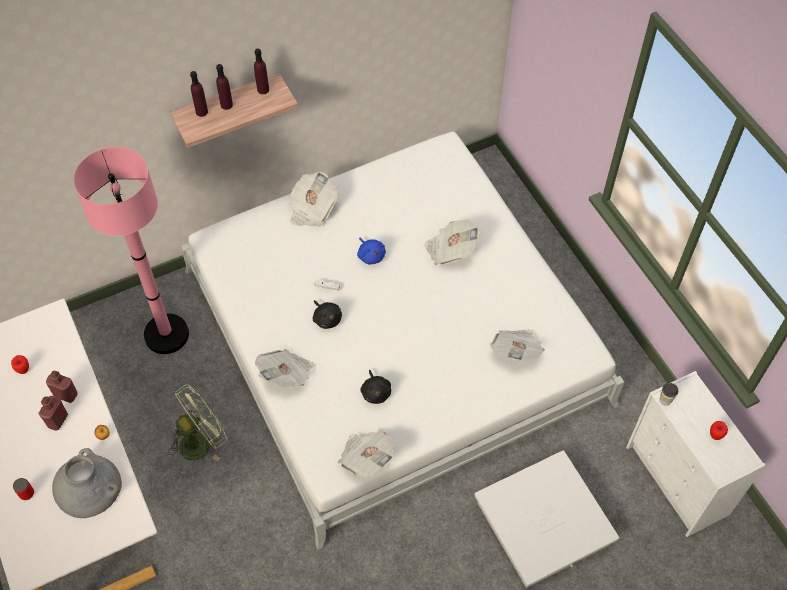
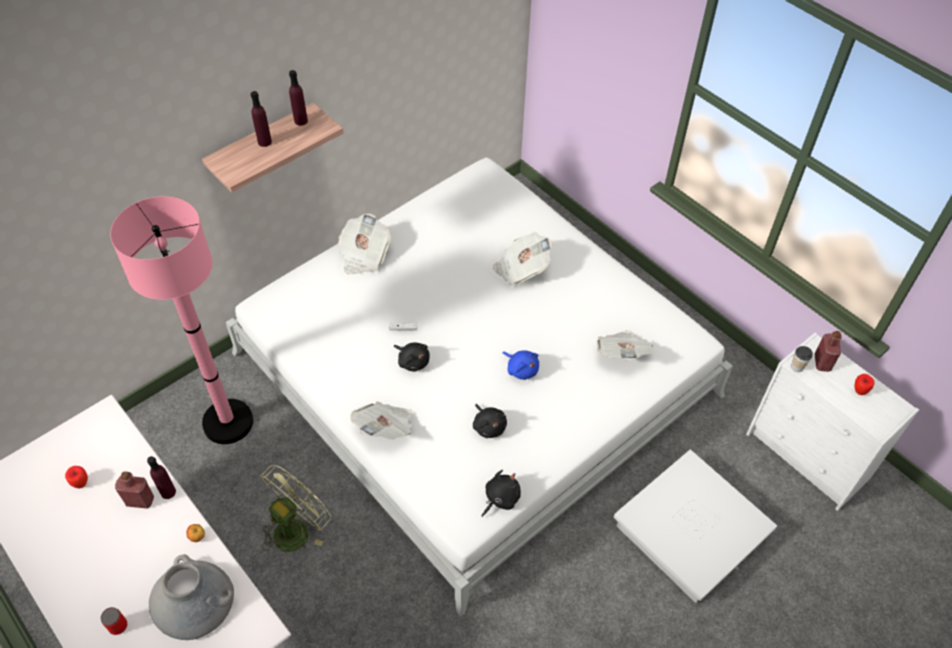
camera: 15 degrees left, 5 degrees down
(57, 420) = (136, 532): red bottle -> red bottle (822, 362)
(202, 112) = (238, 153): purple bottle -> purple bottle (168, 492)
(366, 458) = (500, 498): newspaper -> black plush toy
(371, 255) = (440, 289): blue plush toy -> blue plush toy (521, 369)

